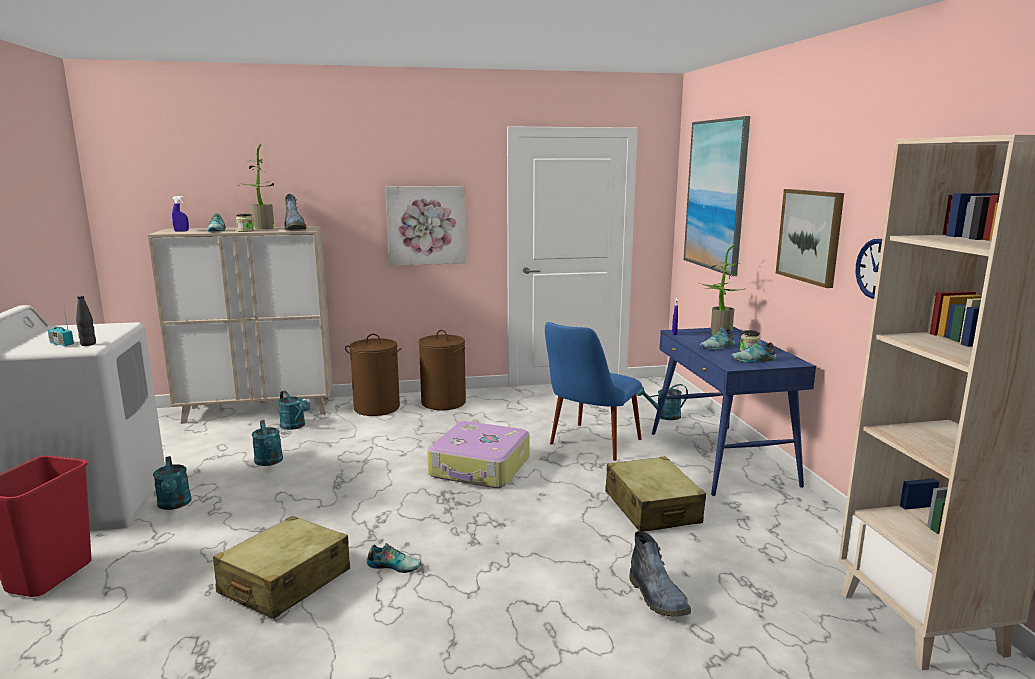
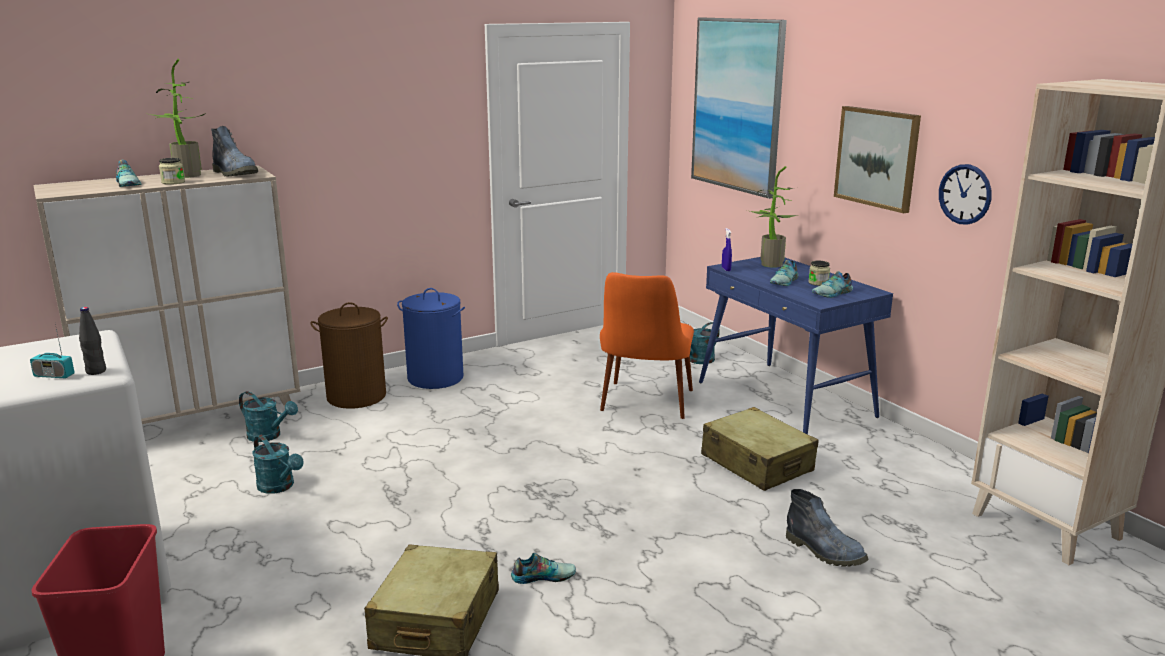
camera: 20 degrees left, 5 degrees up
(175, 505) = (203, 562): turquoise watering can -> none
(181, 231) = (74, 188): blue spray bottle -> none
(426, 225) = (392, 155): picture -> none
(443, 402) = (435, 378): brown laundry basket -> blue laundry basket
(480, 468) = (546, 451): suitcase -> none
(588, 447) = (644, 407): blue chair -> orange chair

